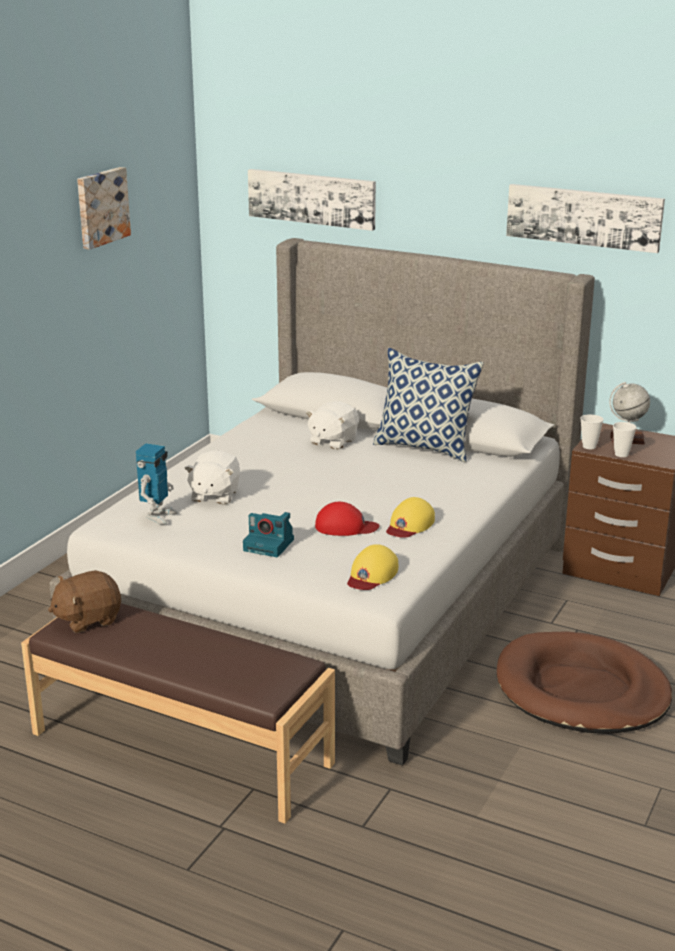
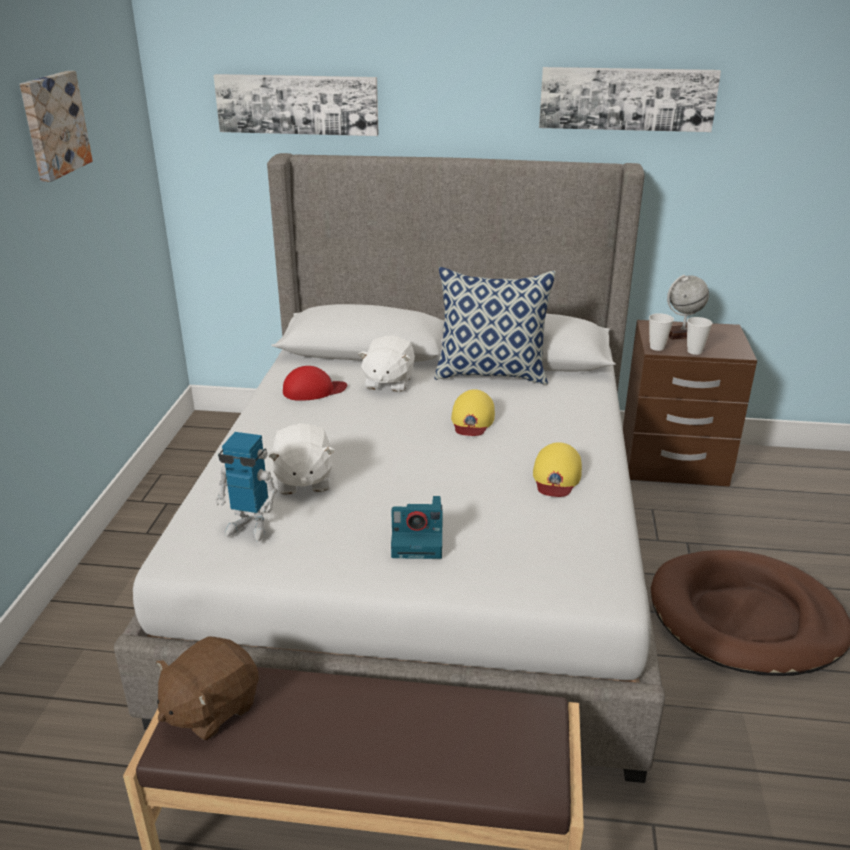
camera: 20 degrees left, 5 degrees up
(158, 516) = (250, 527): toy robot -> toy robot turned 105 degrees clockwise
(345, 527) = (488, 494): red cap -> red cap (313, 390)
(371, 574) = (572, 559): yellow cap -> yellow cap (472, 420)

